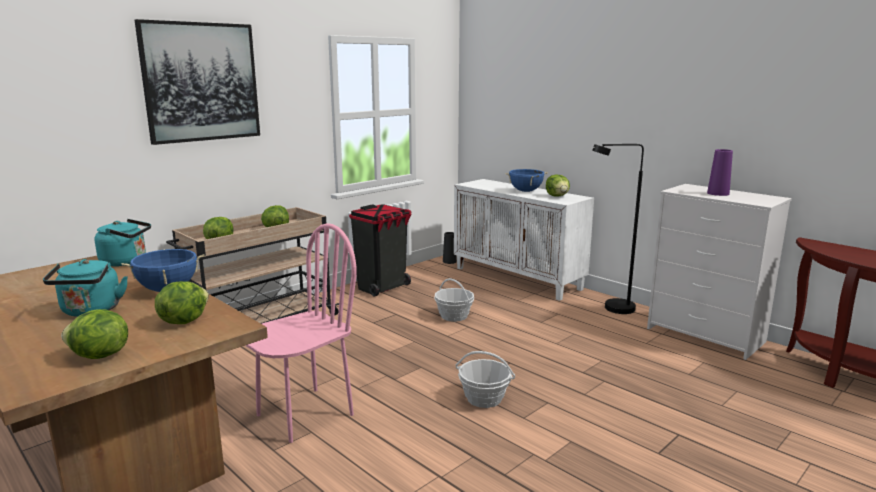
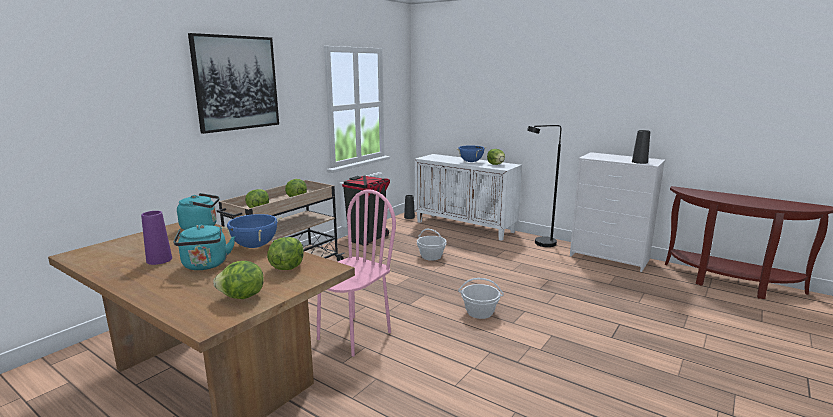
camera: 10 degrees left, 0 degrees up
(718, 193) = (617, 158): purple vase -> purple vase (159, 260)
(747, 200) = (639, 162): none -> black vase

